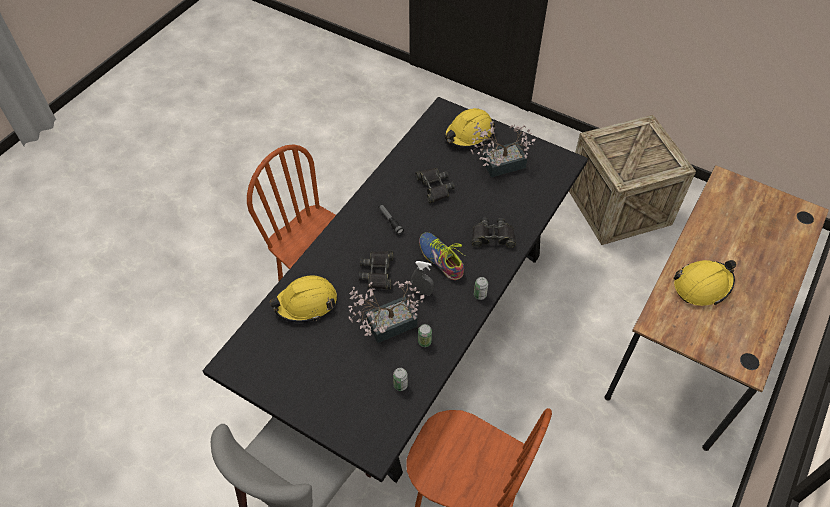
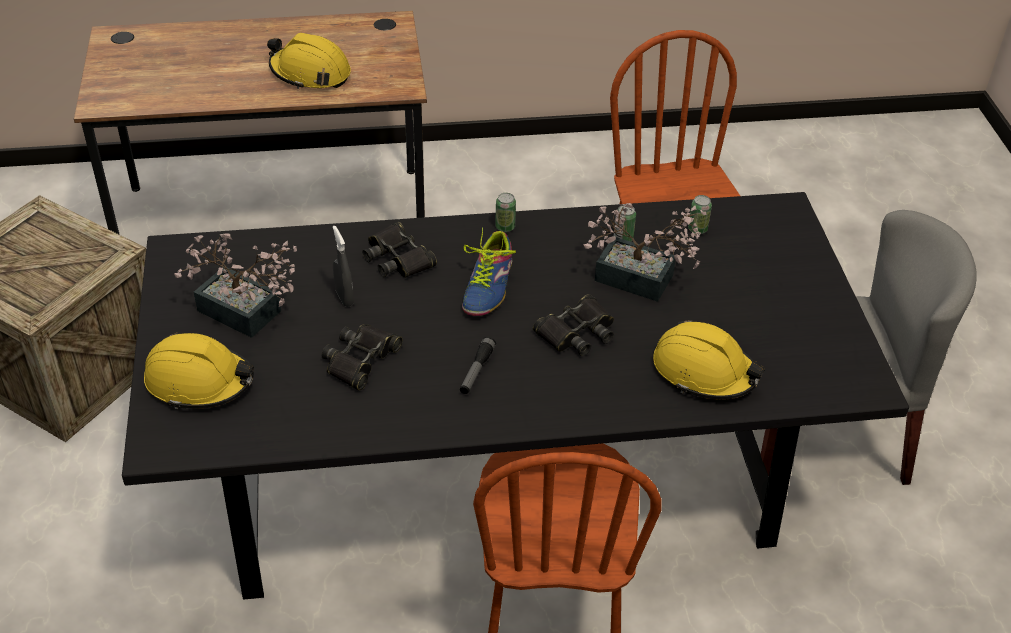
camera: 130 degrees left, 10 degrees down
(422, 291) = (558, 276): grey spray bottle -> grey spray bottle (344, 297)

